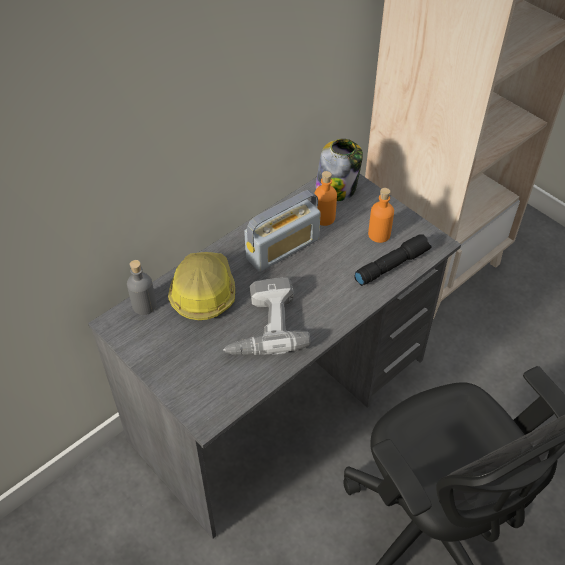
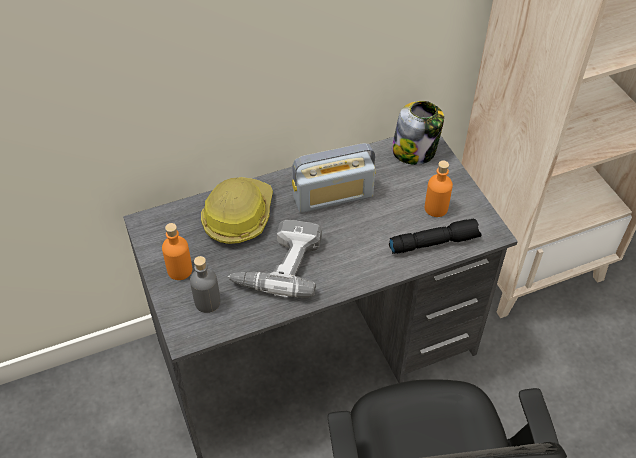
camera: 20 degrees right, 0 degrees up
(144, 305) = (179, 214): grey bottle -> grey bottle (207, 302)
(324, 218) = (388, 177): orange bottle -> orange bottle (180, 270)

